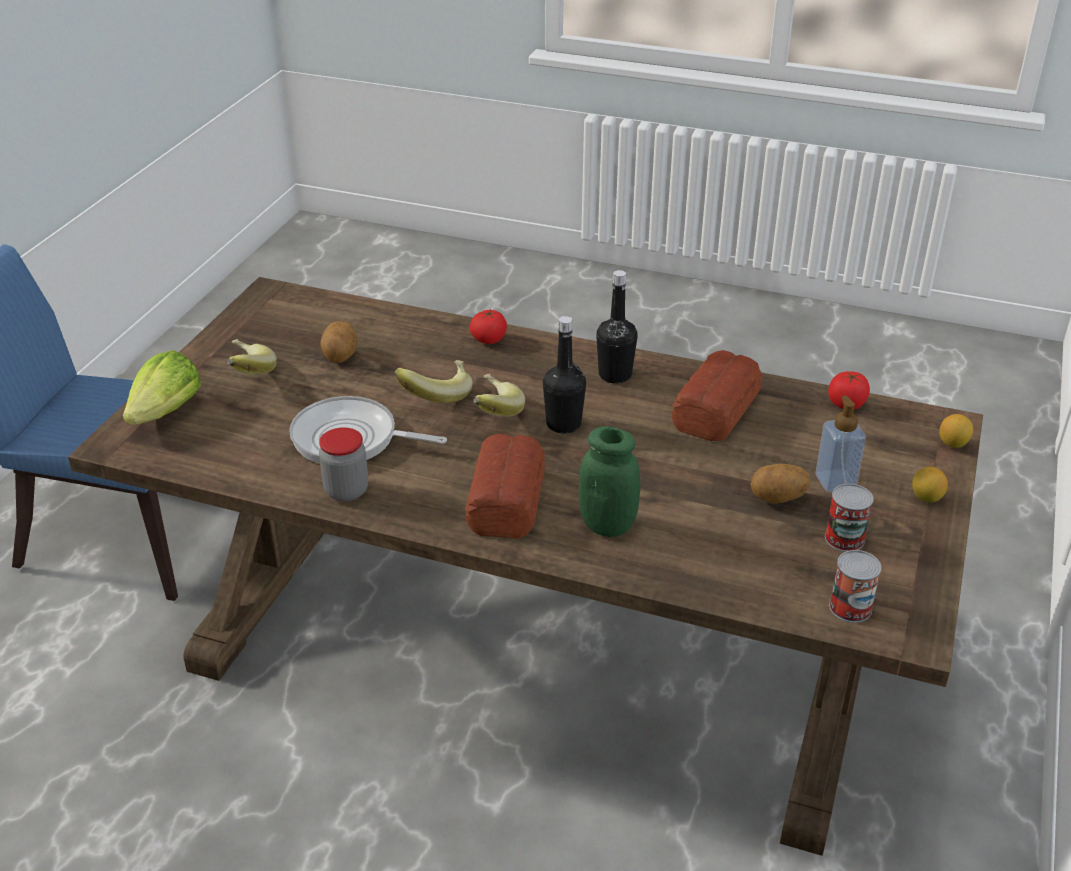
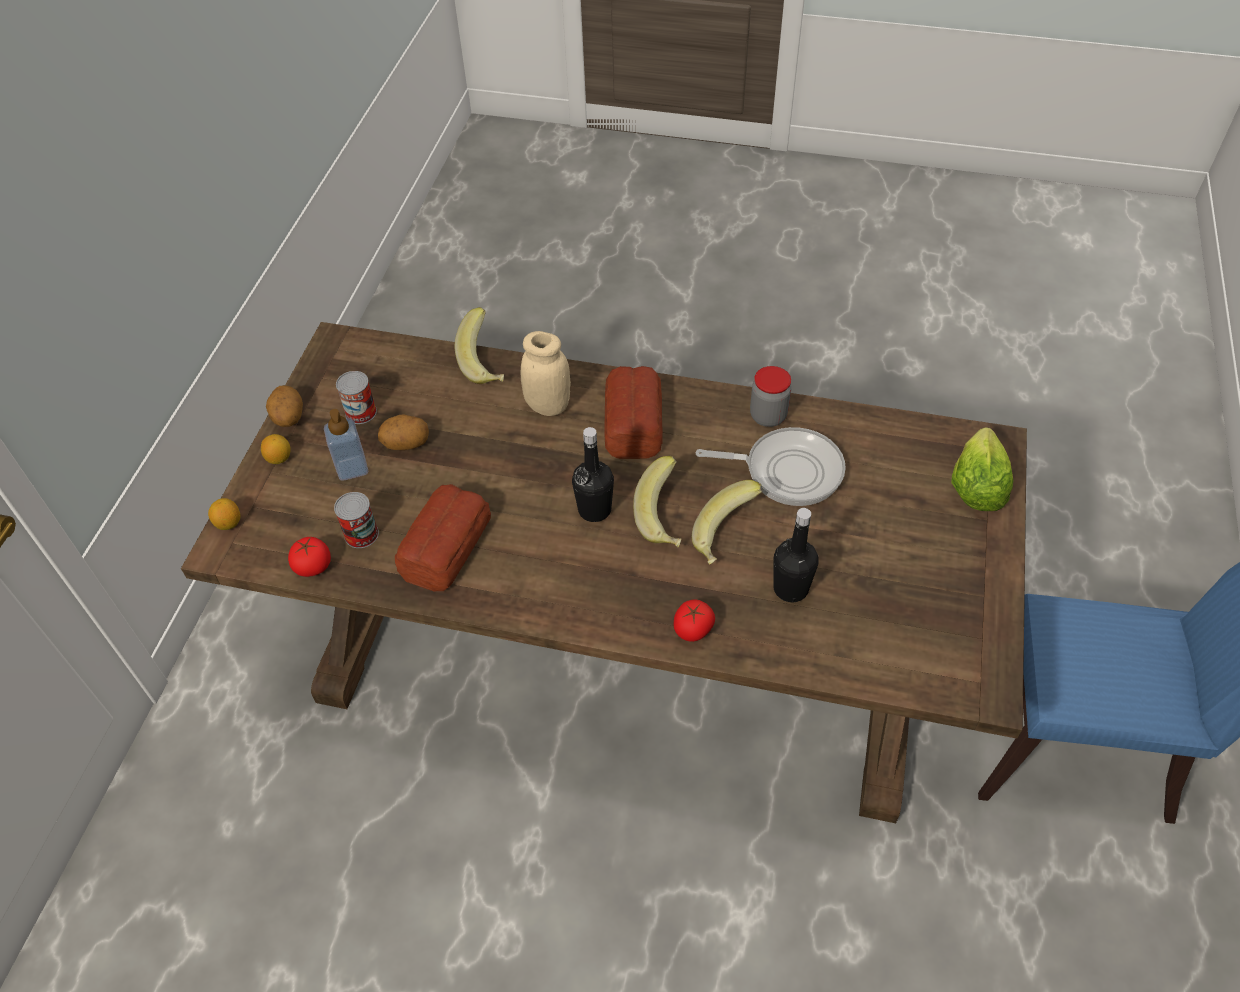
camera: 175 degrees right, 15 degrees up
(246, 374) = (932, 545): banana -> banana (487, 363)
(341, 356) = (846, 583): potato -> potato (288, 418)
(607, 525) = (548, 405): green jar -> beige jar
(615, 375) = (547, 585): black bottle -> black bottle (790, 588)
(850, 607) = (373, 357): can -> can (361, 534)

